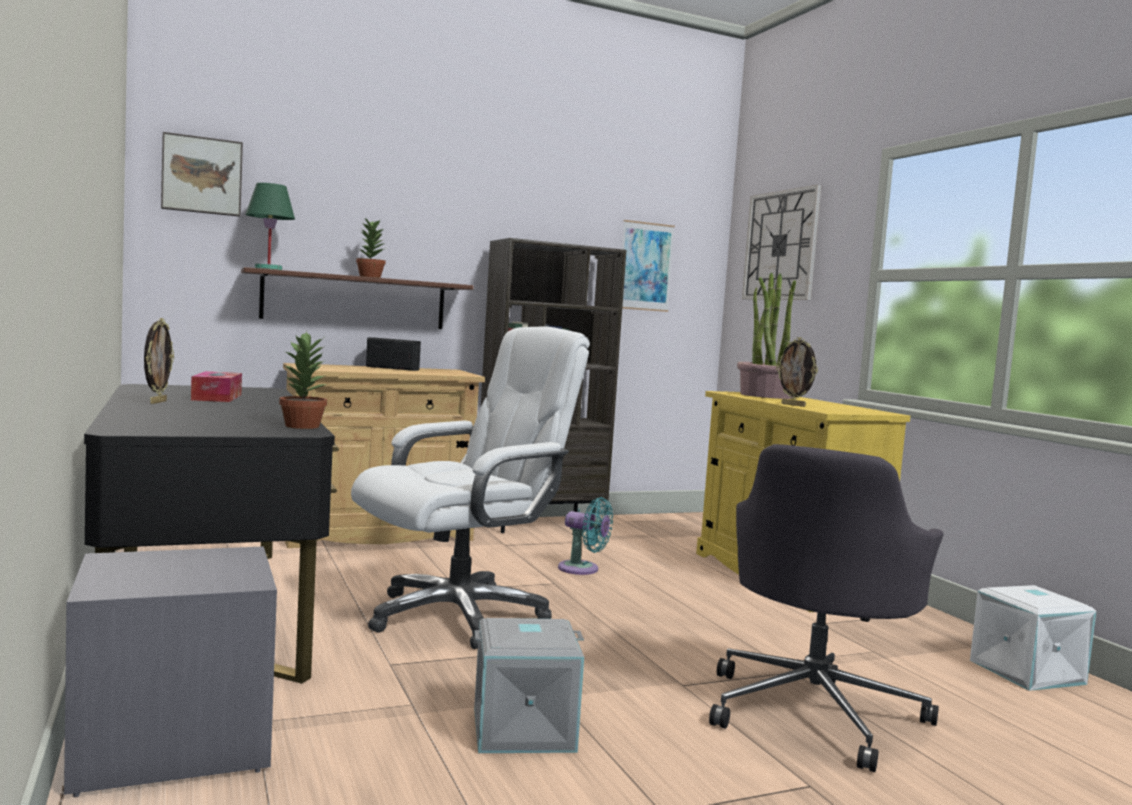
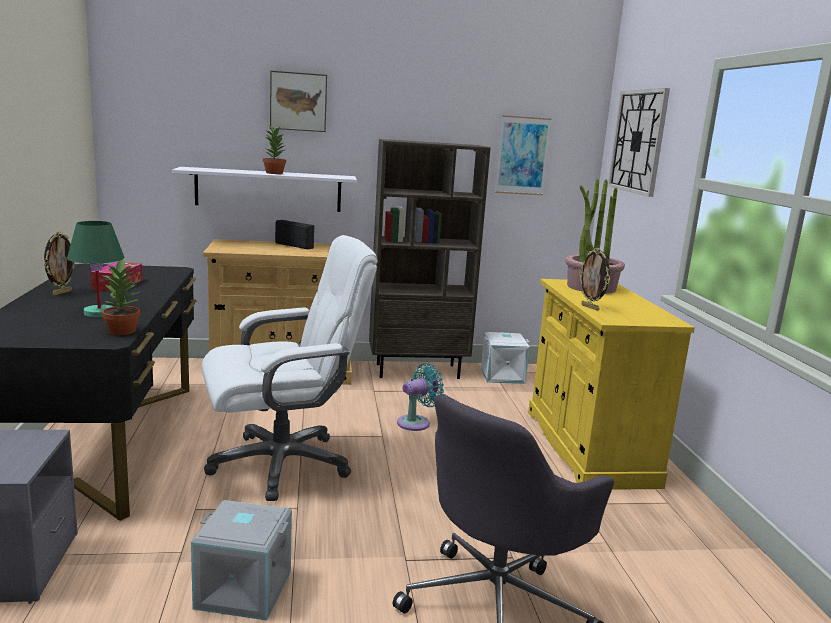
camera: 15 degrees right, 10 degrees up
(202, 175) = (146, 94): picture -> picture (298, 101)
(268, 269) = (194, 168): green table lamp -> green table lamp (99, 313)
(355, 300) = (268, 190): brown shelf -> white shelf
(582, 569) = (416, 422): turquoise fan -> turquoise fan turned 75 degrees counterclockwise
(1026, 671) = (741, 585): white storage box -> white storage box (502, 375)

